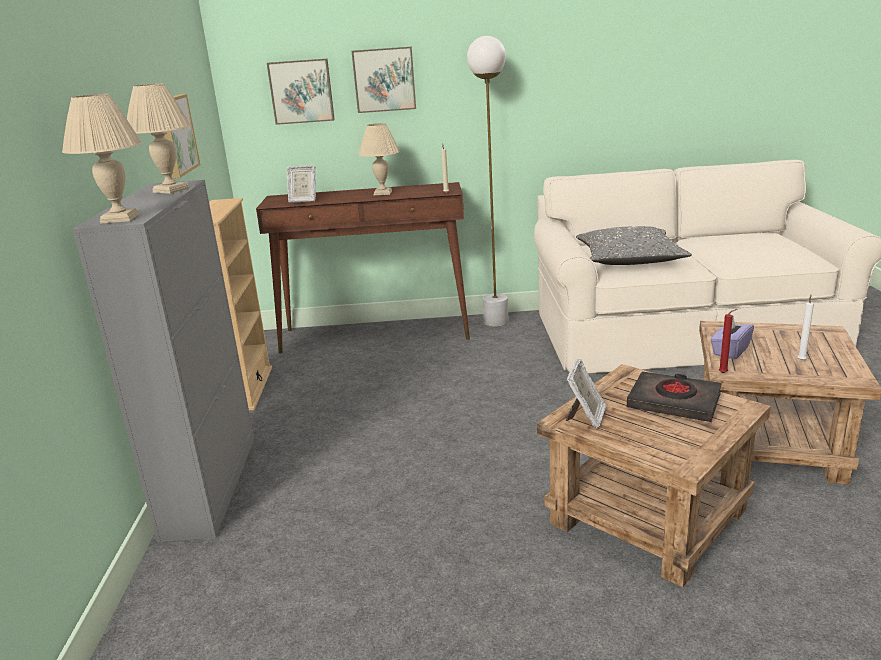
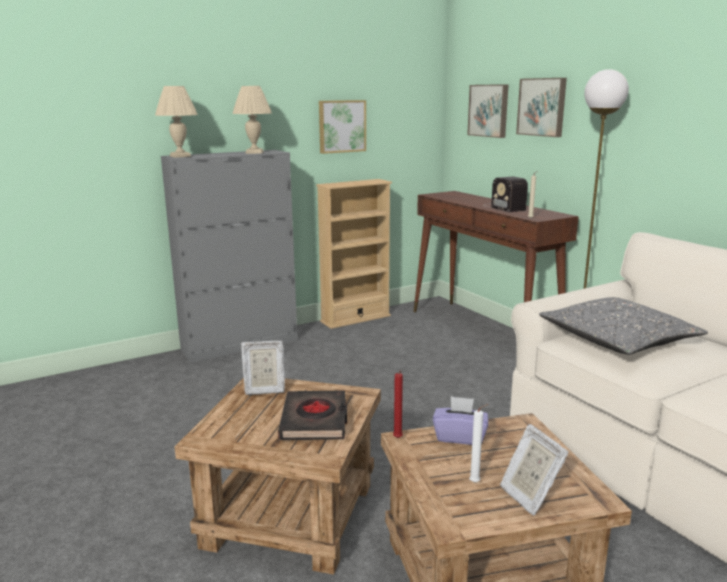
camera: 60 degrees right, 5 degrees down
(303, 201) = (450, 198): picture frame -> picture frame (529, 496)
(383, 193) = (503, 207): beige table lamp -> radio

